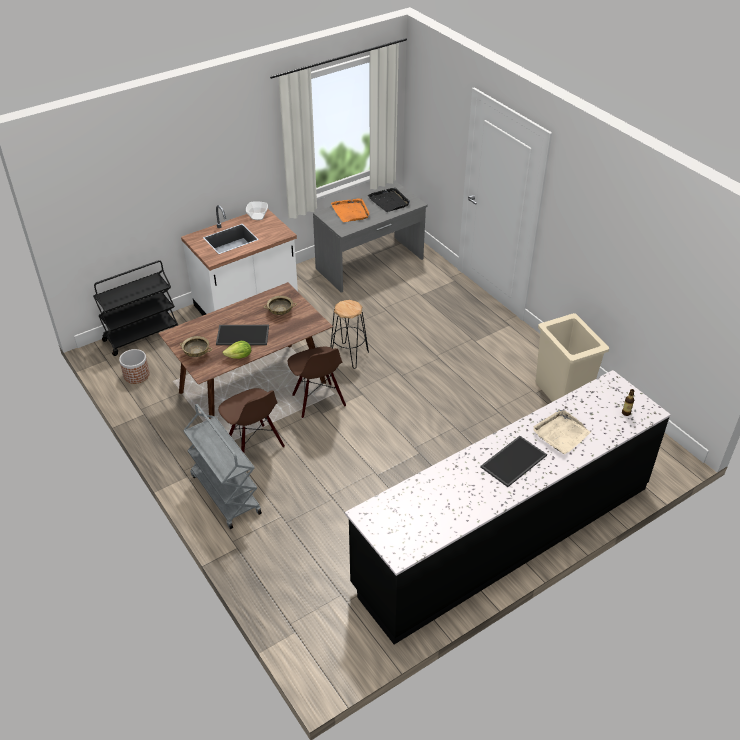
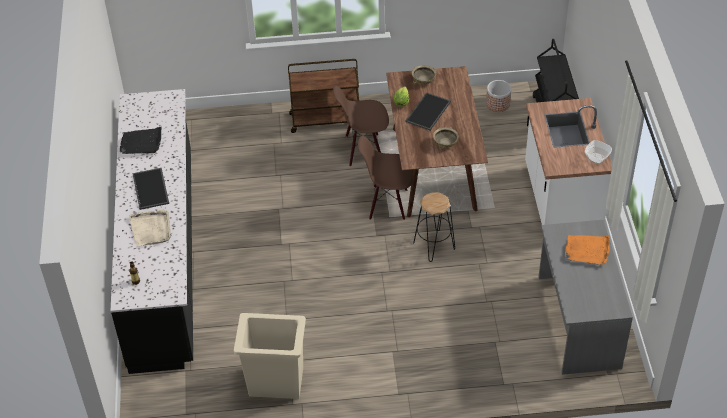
camera: 120 degrees right, 5 degrees up
(225, 494) = (325, 120): grey cart -> brown cart
(389, 201) = (591, 292): black tray -> black tray (141, 143)

